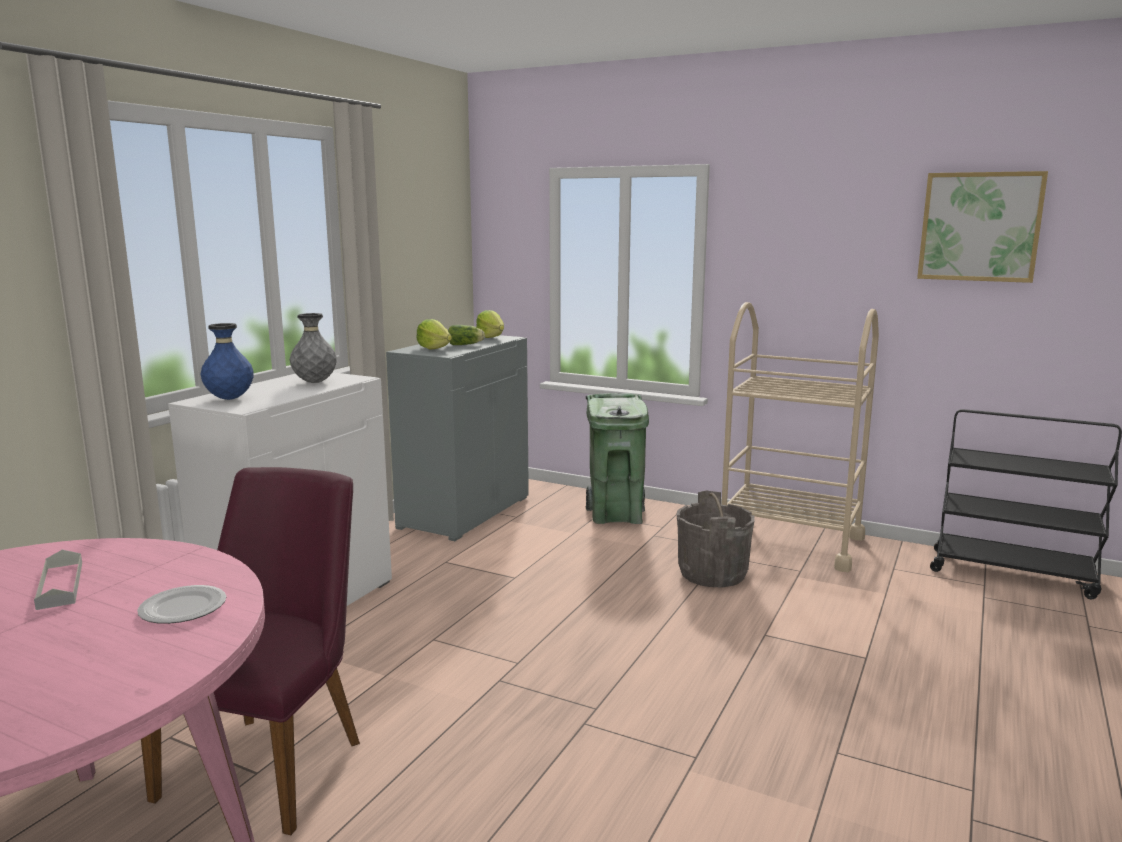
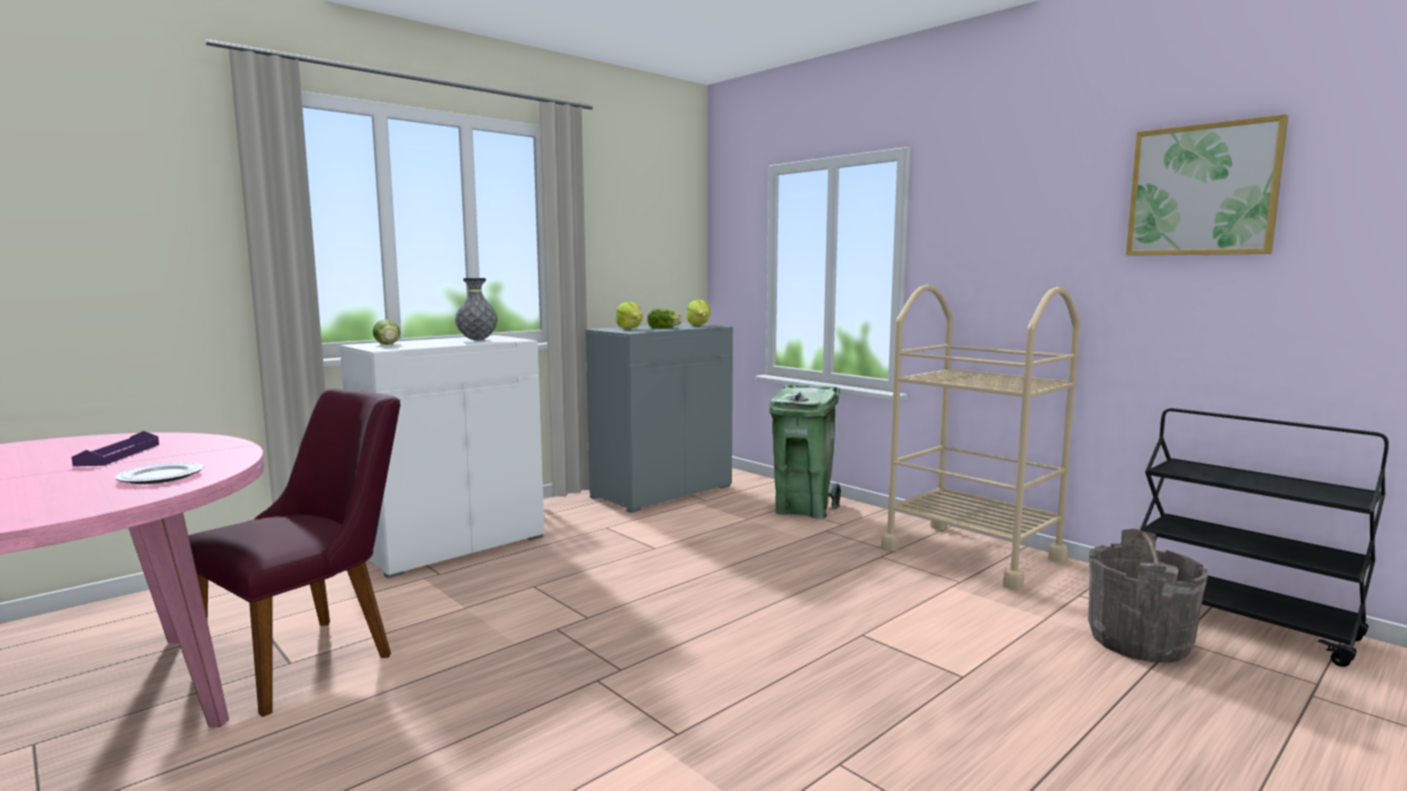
camera: 20 degrees right, 5 degrees down
(60, 585) = (118, 455): grey tray -> purple tray
(230, 399) = (388, 344): blue vase -> lettuce
(713, 573) = (857, 571): grey bucket -> grey bucket (1139, 641)

